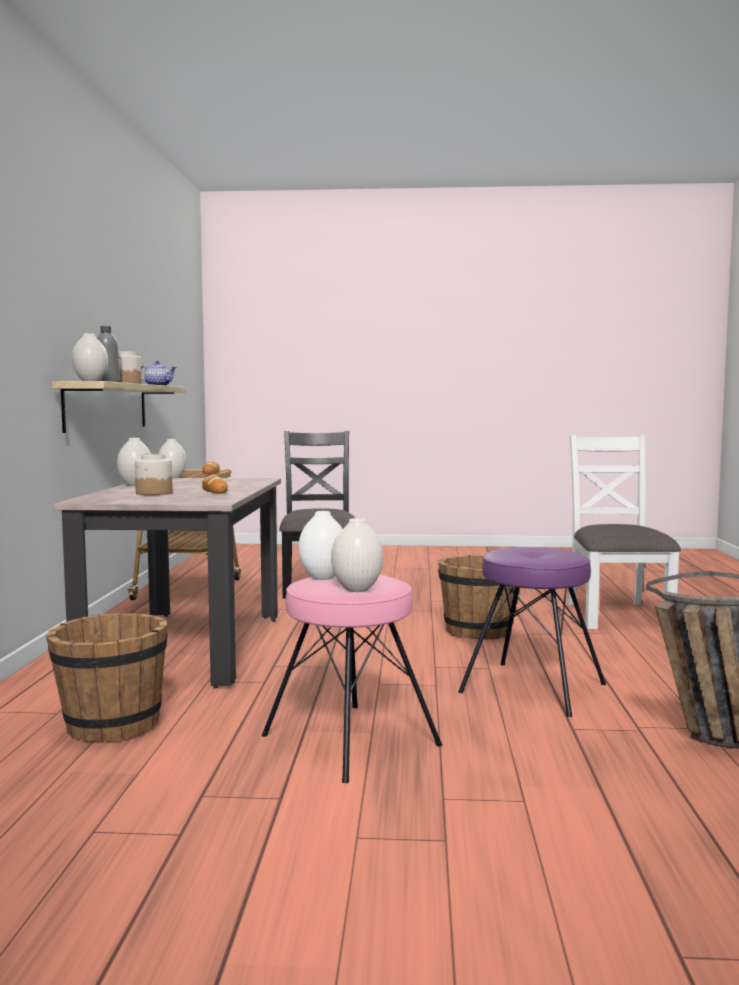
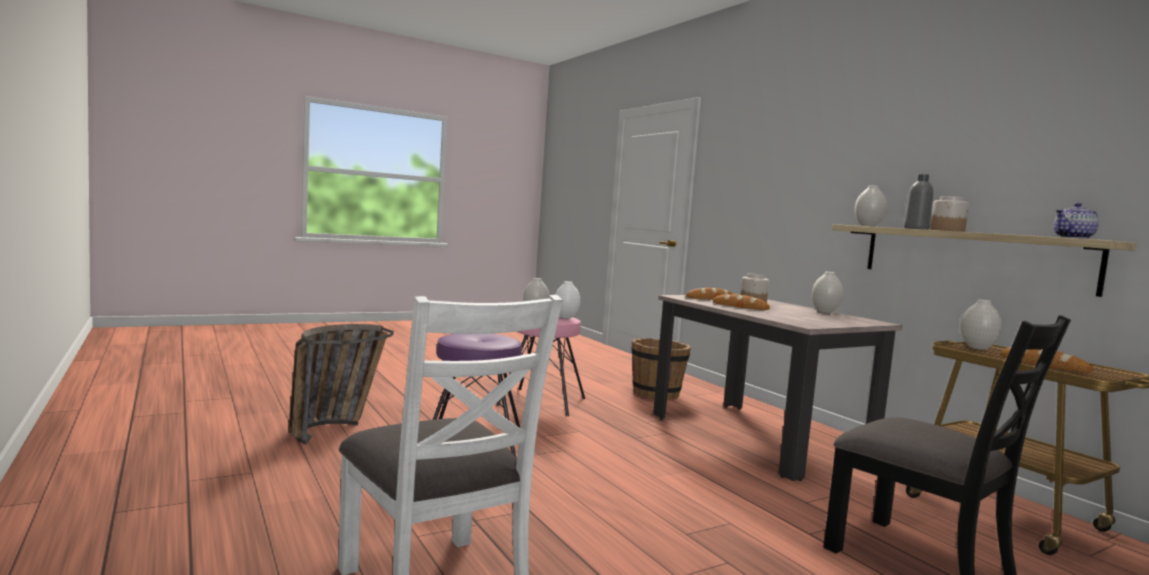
camera: 145 degrees right, 0 degrees up
(181, 498) = (711, 299): none -> bread
(477, 631) = (583, 502): brown bucket -> none

